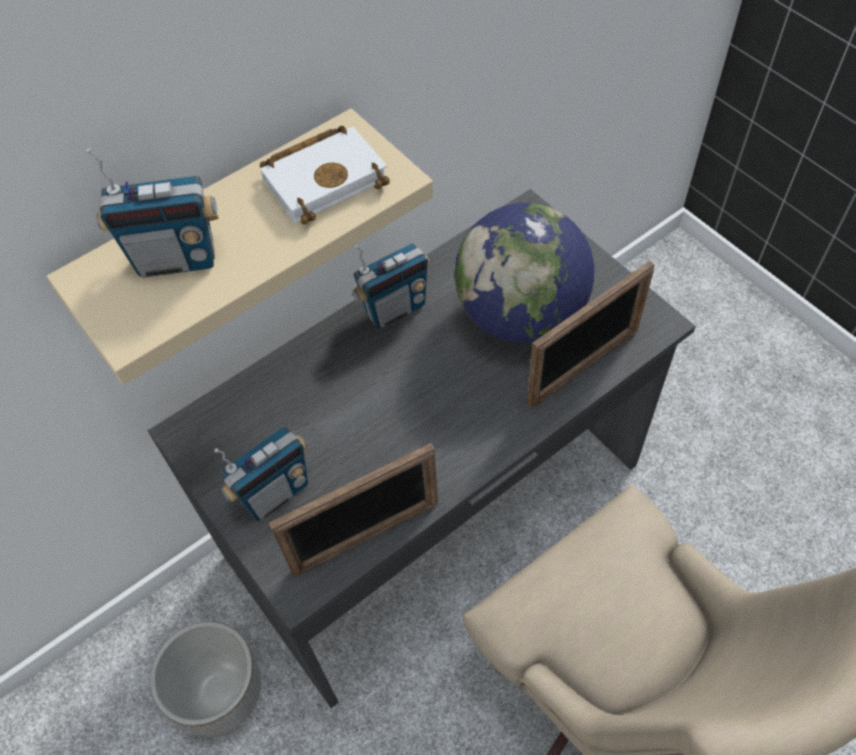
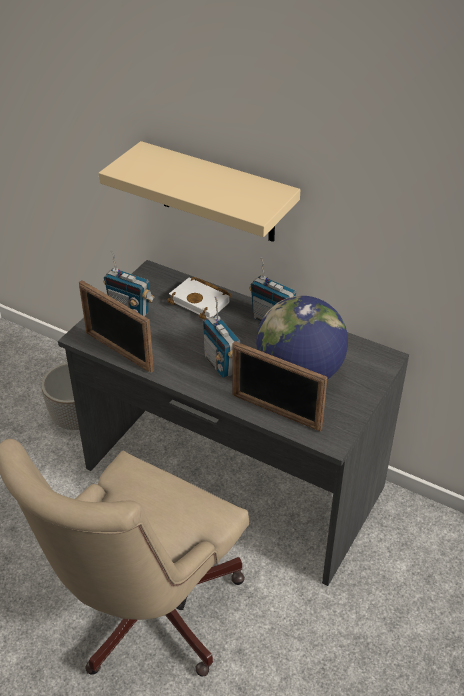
camera: 65 degrees right, 15 degrees down
(177, 259) = (167, 168): radio -> radio (222, 365)
(326, 177) = (244, 193): white book -> white book (202, 301)

